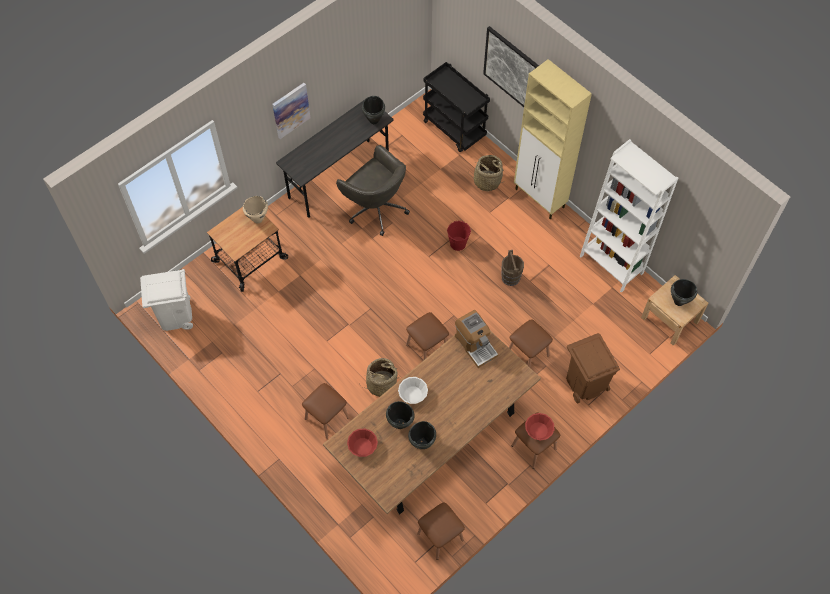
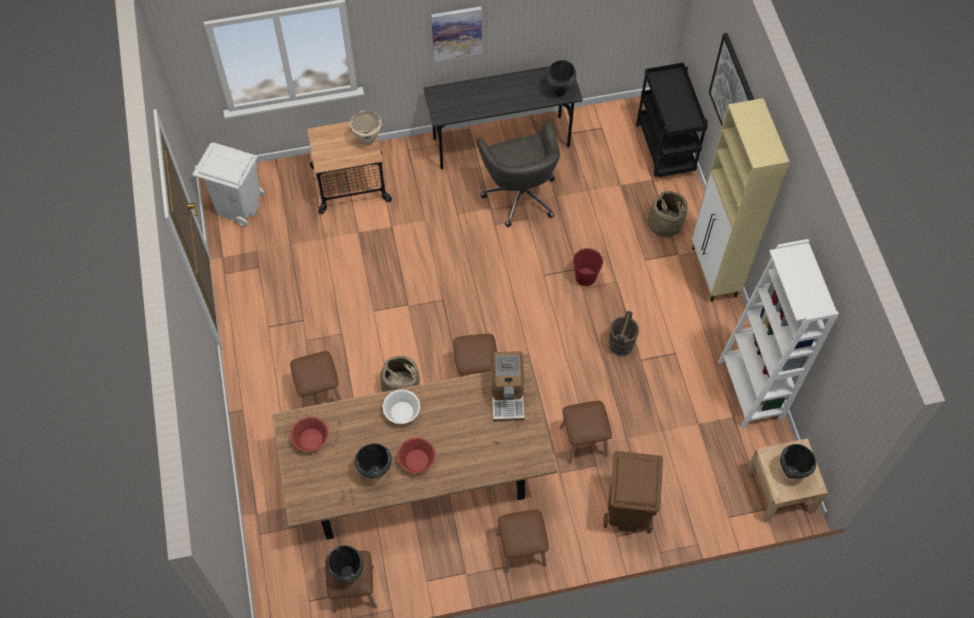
camera: 30 degrees right, 0 degrees up
(400, 423) = (367, 436): black cooking pot -> black cooking pot (348, 572)
(538, 430) = (524, 530): red bowl -> red bowl (417, 460)

